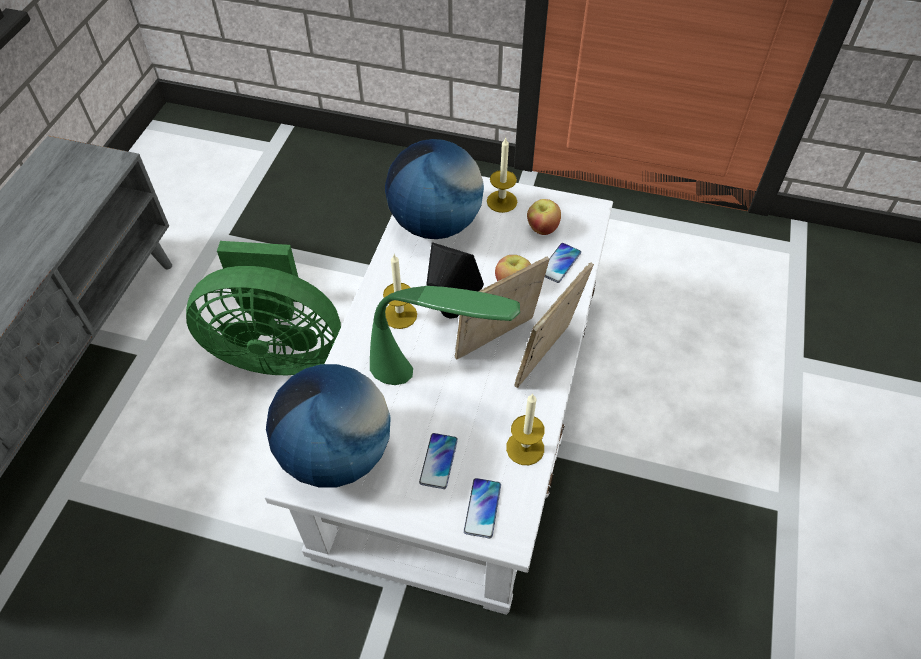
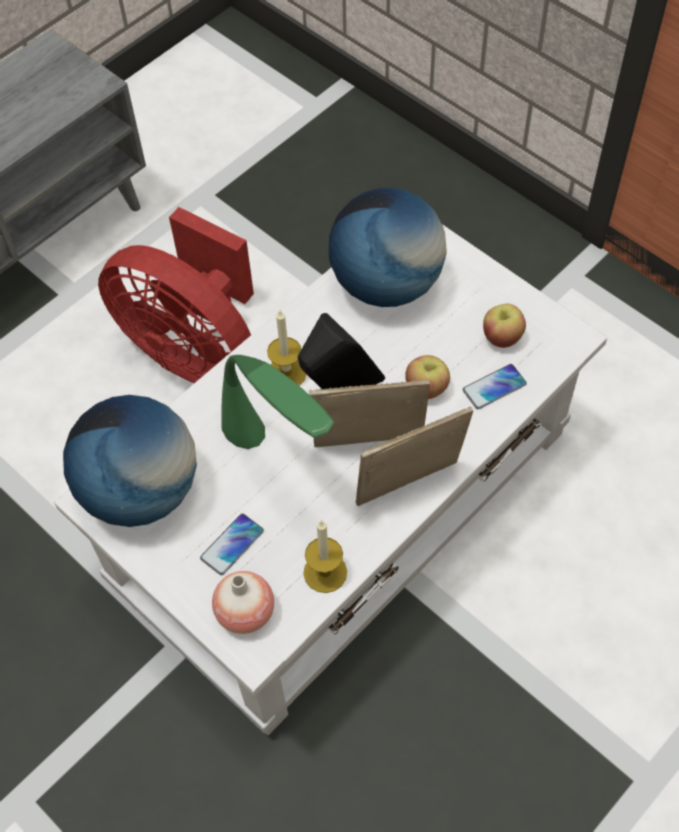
camera: 30 degrees right, 5 degrees up
(277, 350) = (195, 349): green fan -> red fan
(482, 508) = (245, 612): phone -> vase
(502, 201) = (476, 286): candle -> none

